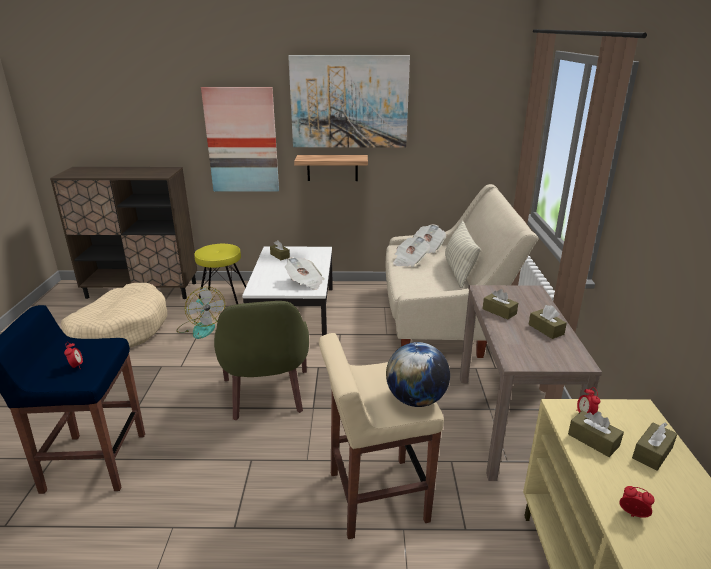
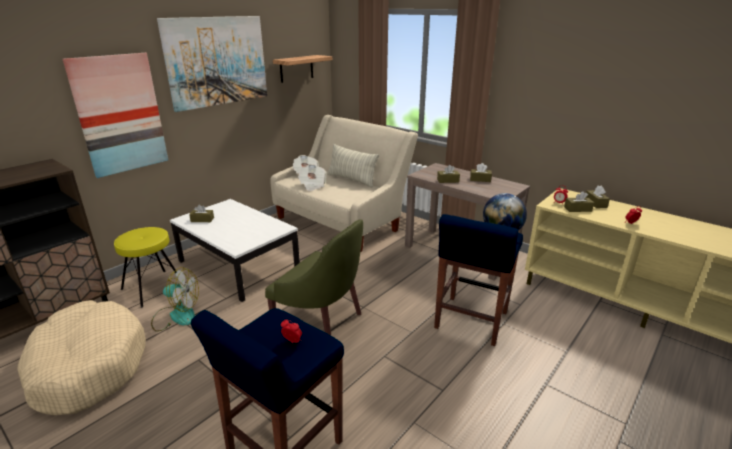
camera: 50 degrees left, 0 degrees up
(305, 282) = (265, 227): newspaper -> none
(332, 168) = (211, 126): shelf -> shelf (296, 68)
(375, 497) = (470, 321): beige stool -> blue stool

